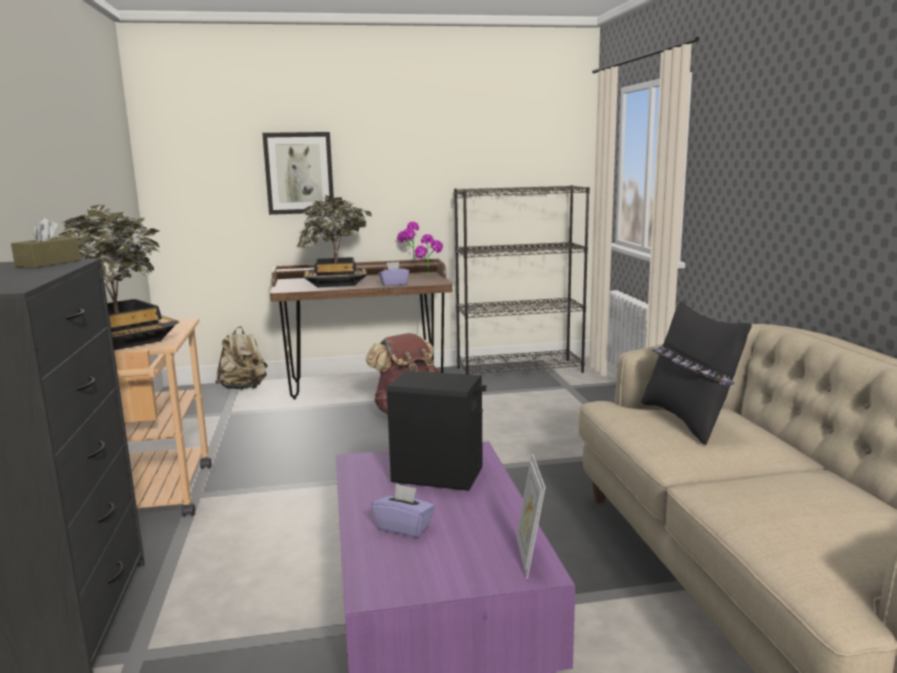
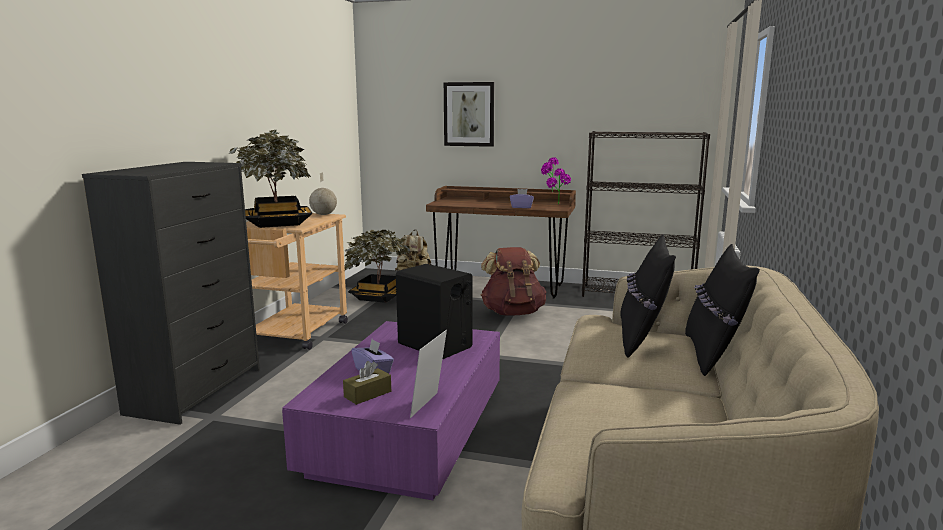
camera: 25 degrees right, 0 degrees up
(48, 263) = (206, 163): brown tissue box -> brown tissue box (367, 394)
(168, 321) = (324, 214): none -> globe
(336, 283) = (481, 202): potted plant -> potted plant (379, 297)
(766, 425) = (712, 355): none -> black pillow

